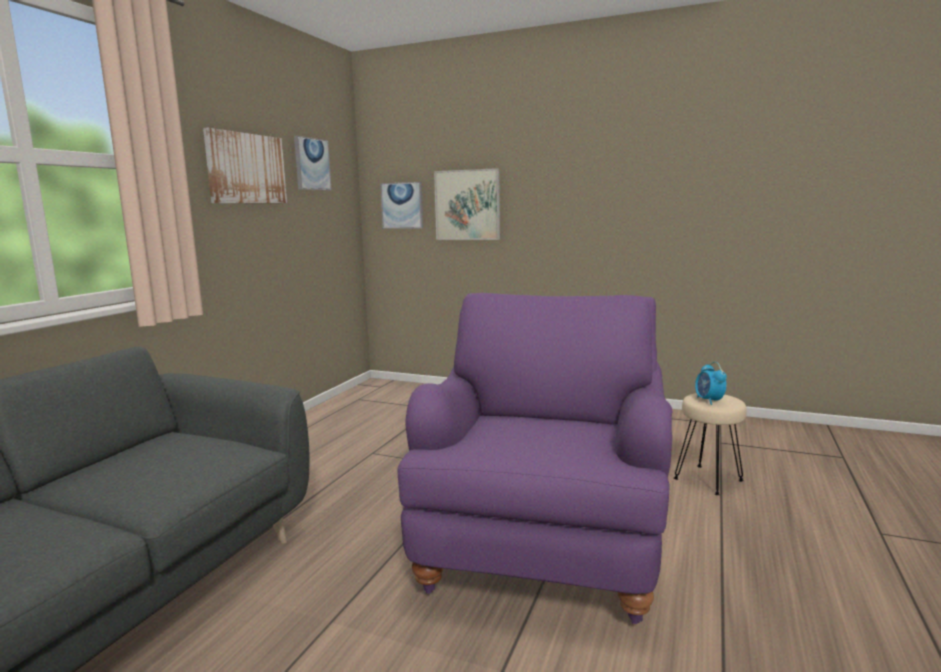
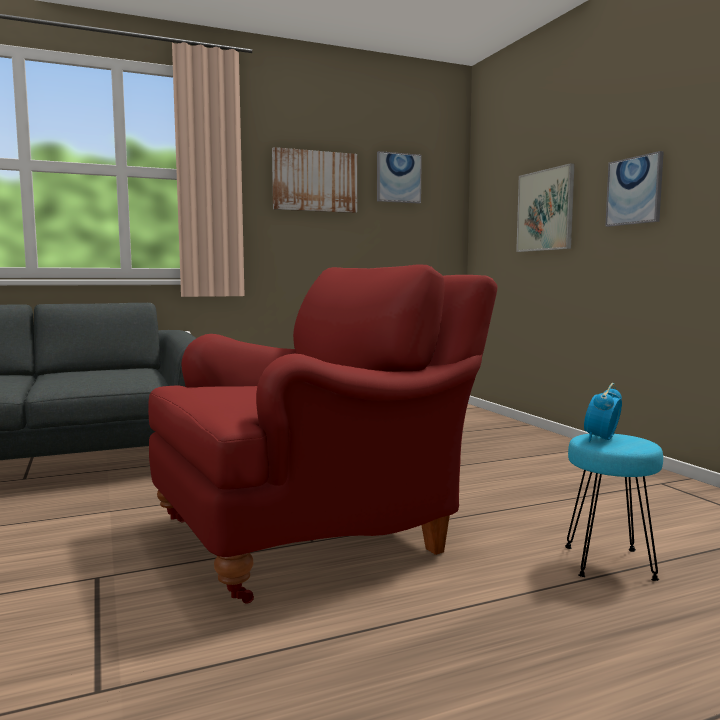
camera: 45 degrees right, 5 degrees down
(402, 205) = (495, 217): picture -> picture (634, 191)
(543, 543) = (314, 533): purple armchair -> red armchair
(708, 480) = (608, 563): beige stool -> turquoise stool

